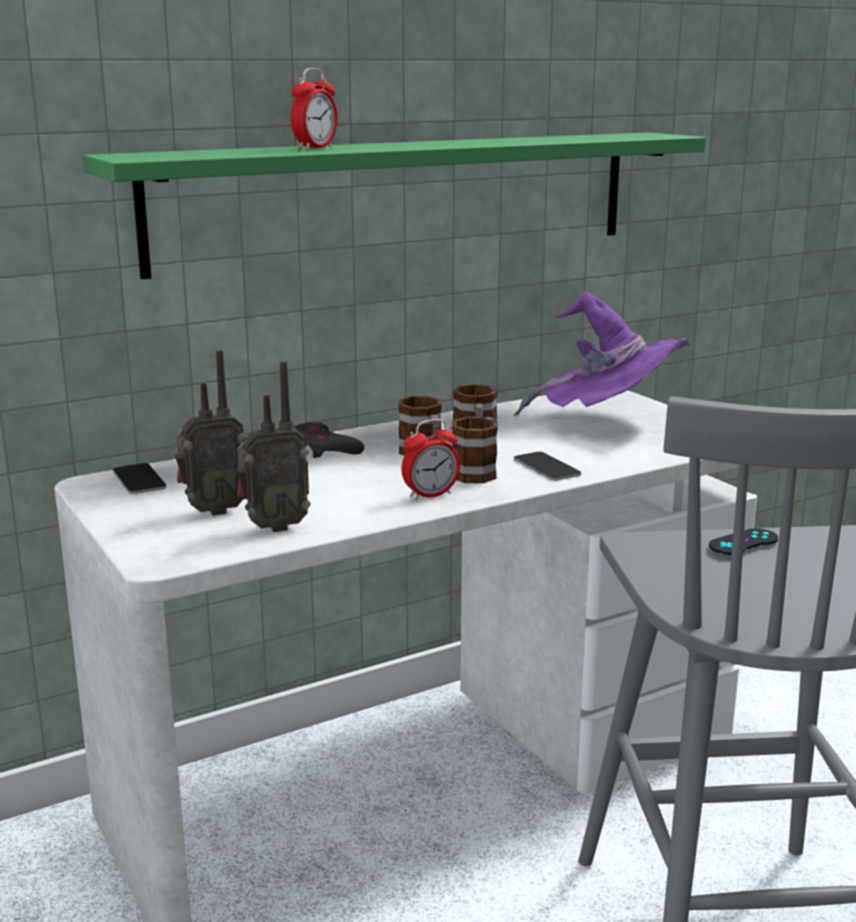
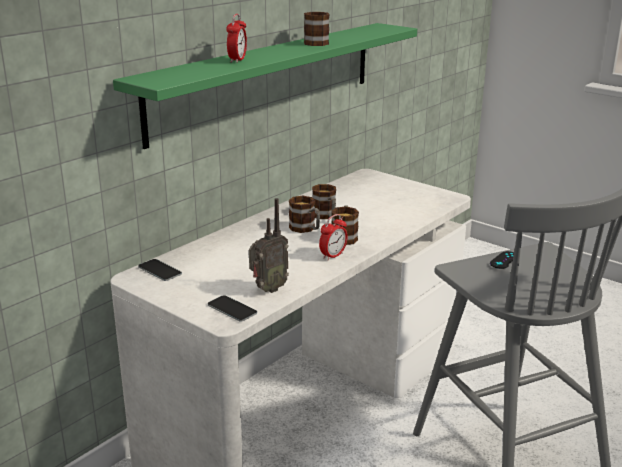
camera: 20 degrees left, 5 degrees up
(212, 510) = (223, 284): radio -> none
(323, 448) = (247, 233): grey game controller -> none
(493, 141) = (318, 42): none -> mug
(546, 467) = (377, 229): phone -> phone (232, 309)
(608, 422) = (385, 194): purple hat -> none

